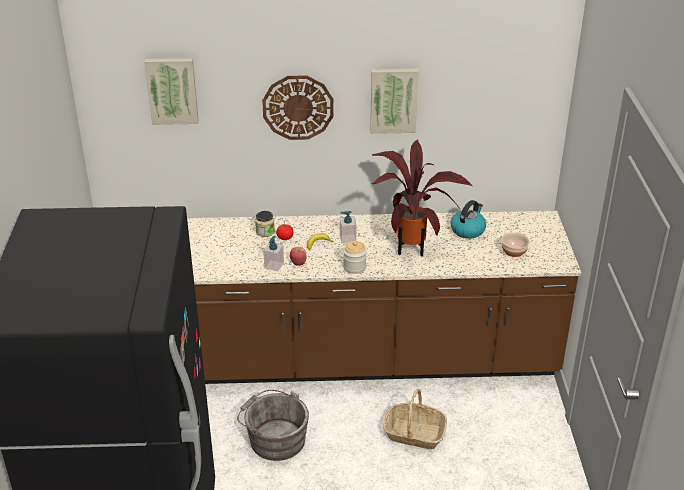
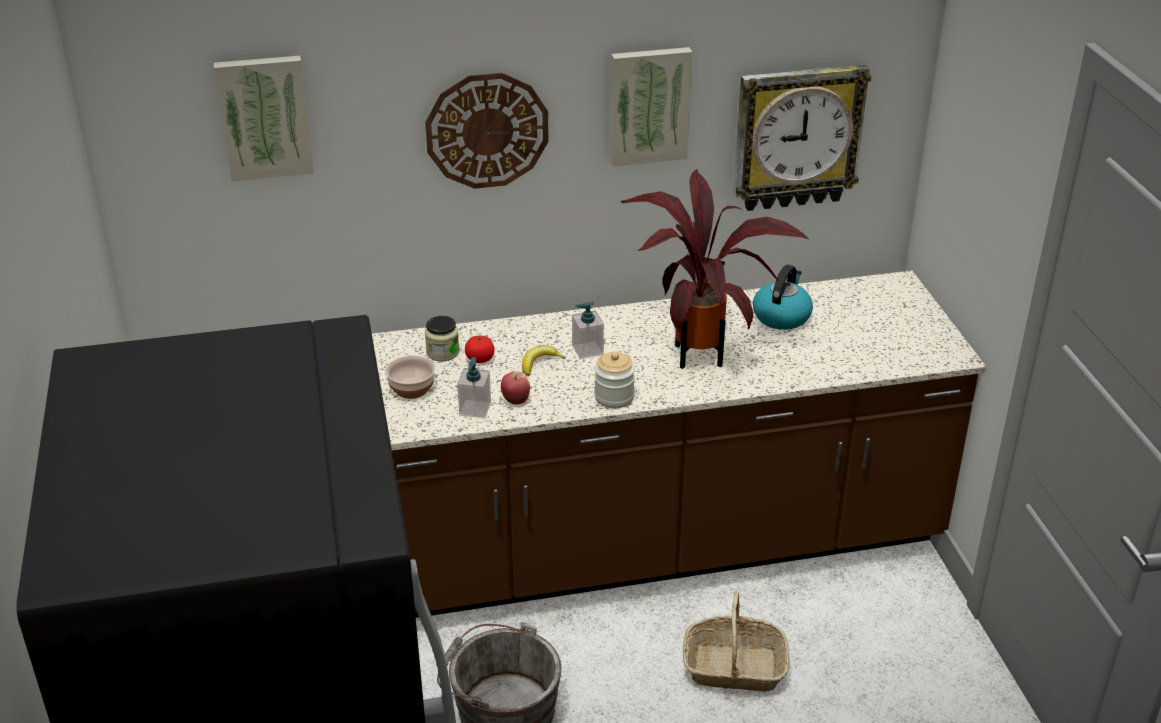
camera: 10 degrees left, 0 degrees up
(484, 125) = (797, 137): none -> wall clock
(514, 251) = (868, 344): bowl -> bowl (412, 389)

